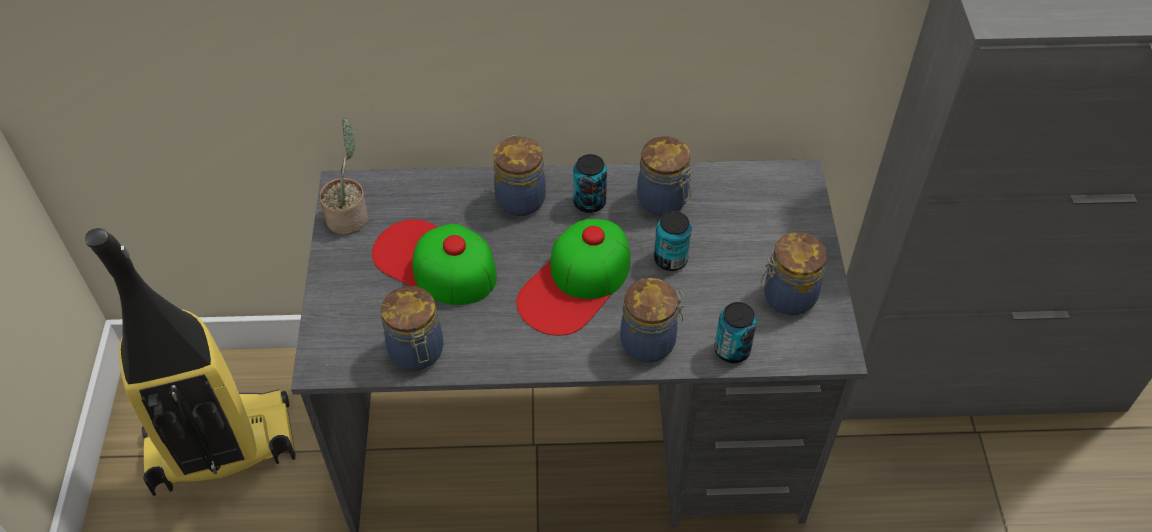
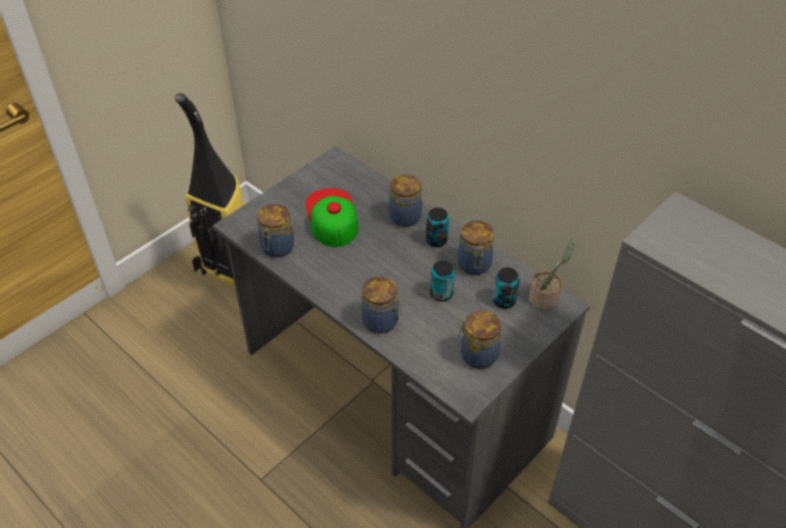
camera: 45 degrees right, 5 degrees down
(349, 216) = (321, 172): potted plant -> potted plant (545, 299)
(576, 283) = (382, 271): cap -> none
(732, 350) = (416, 356): can -> can (504, 301)

